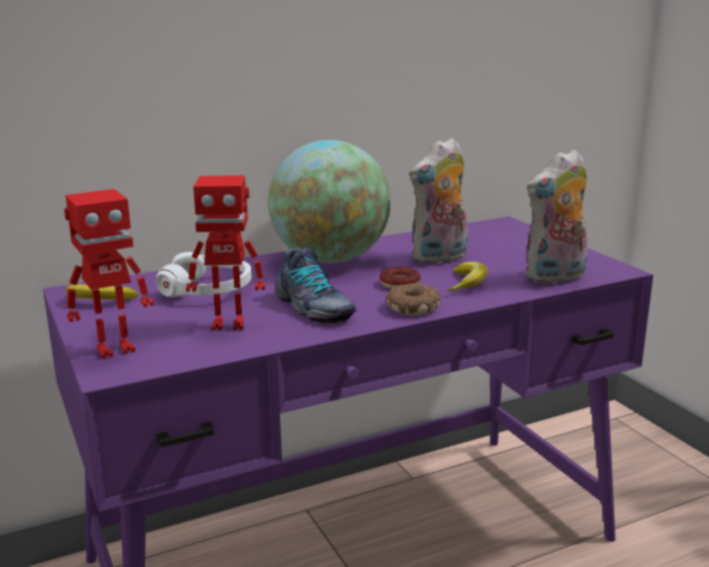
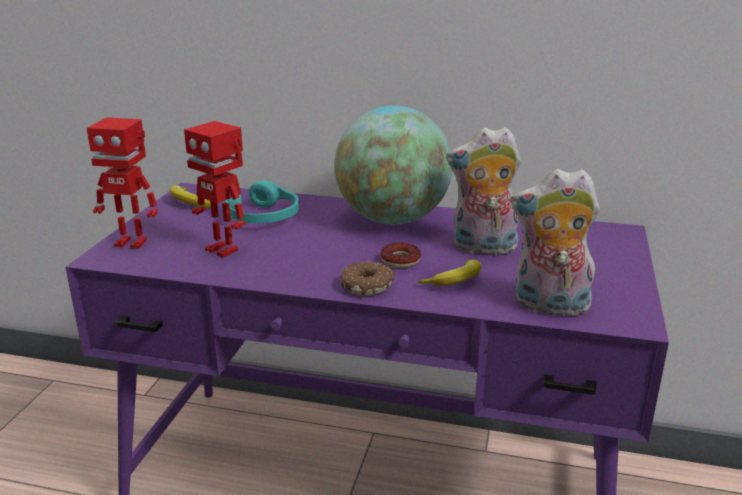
camera: 40 degrees right, 5 degrees up
(207, 290) = (262, 217): white headphones -> turquoise headphones
(312, 308) = (298, 257): shoe -> none

